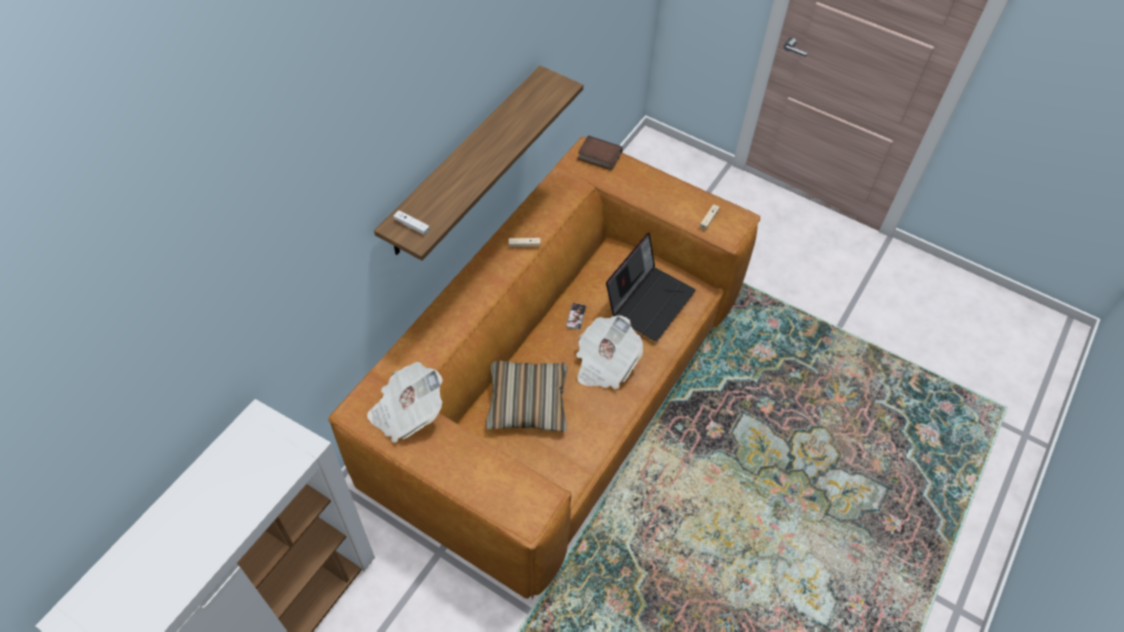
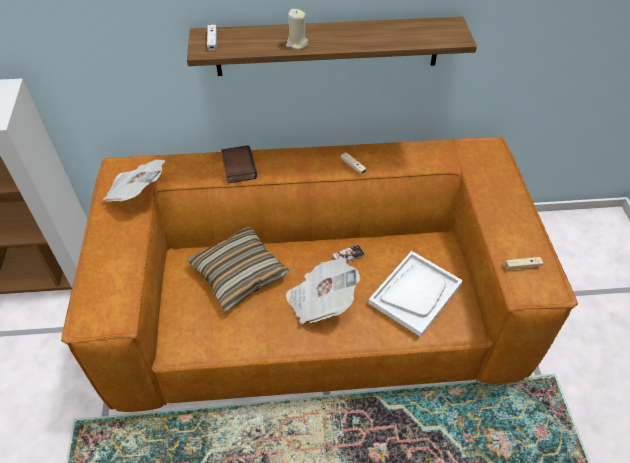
camera: 55 degrees right, 5 degrees down
(473, 177) = (297, 43): none -> beige candle
(598, 156) = (493, 156): book -> book (237, 167)
(649, 300) = (415, 293): laptop -> white tray

